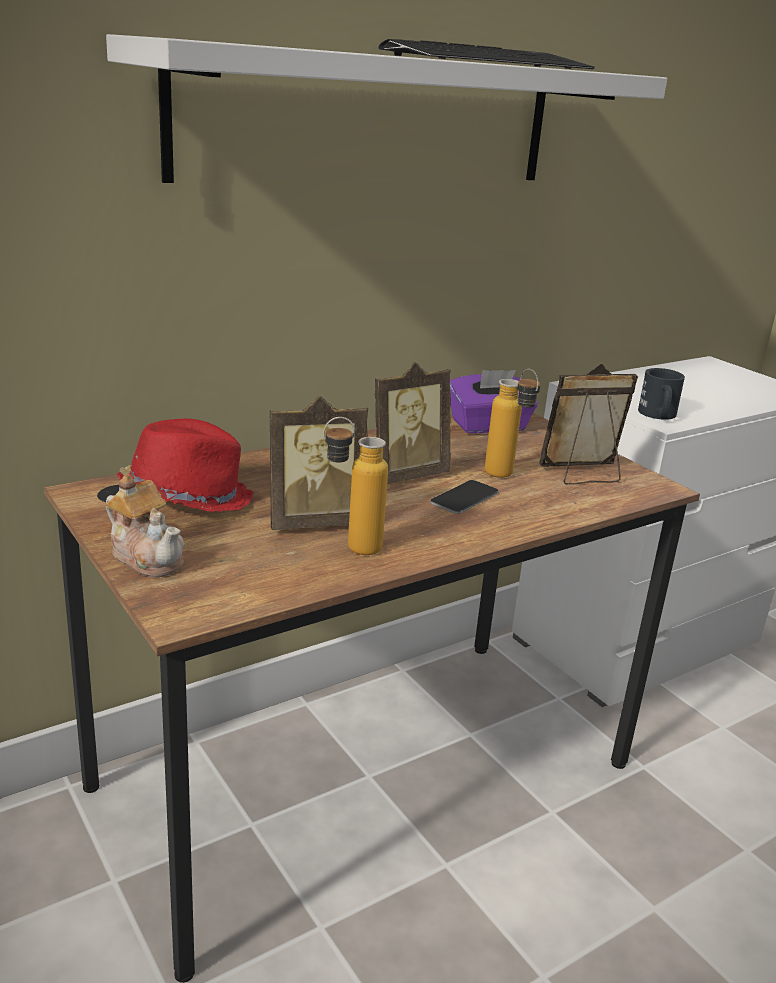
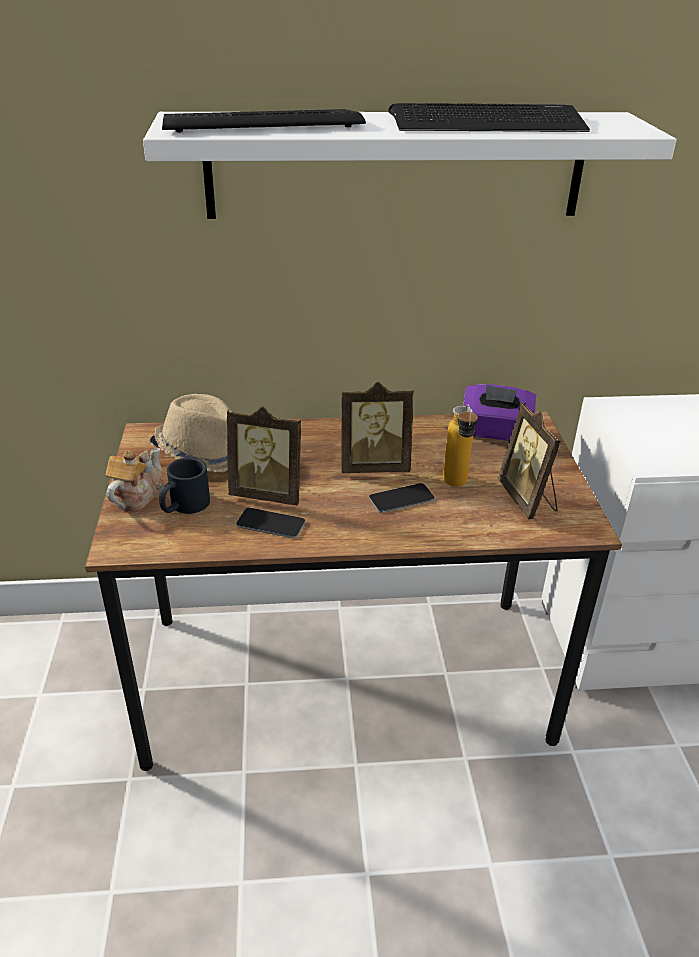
camera: 30 degrees right, 10 degrees up
(147, 557) = (137, 496): teapot -> teapot turned 135 degrees counterclockwise
(187, 497) = (204, 451): red hat -> beige hat
(266, 45) = (261, 123): none -> keyboard
(350, 549) = (270, 523): bottle -> phone
(582, 475) = (528, 499): picture frame -> picture frame turned 120 degrees counterclockwise
(658, 416) = (651, 455): black mug -> black mug (184, 506)

